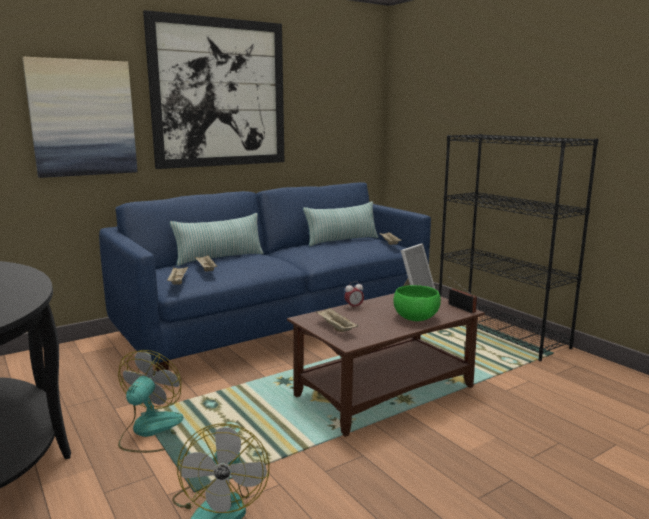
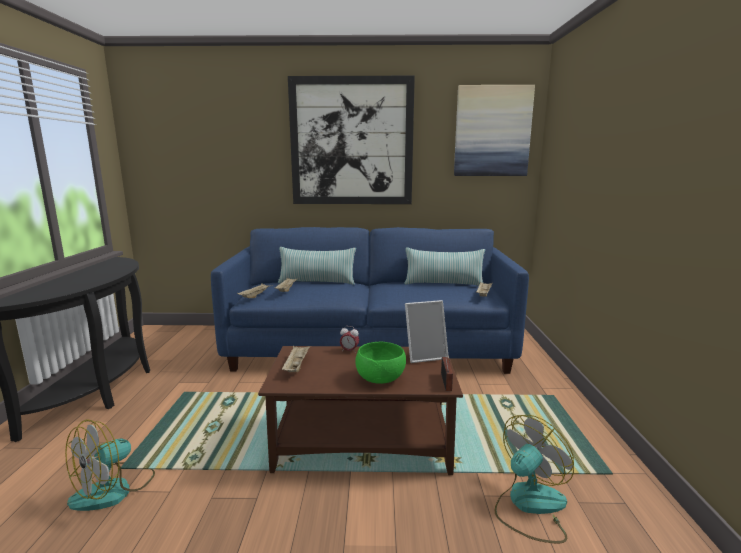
camera: 35 degrees right, 0 degrees up
(83, 118) = (241, 163): picture -> picture (492, 131)
(151, 431) = (170, 408): fan -> fan (529, 506)
(501, 333) = (575, 424): black bookcase -> none

